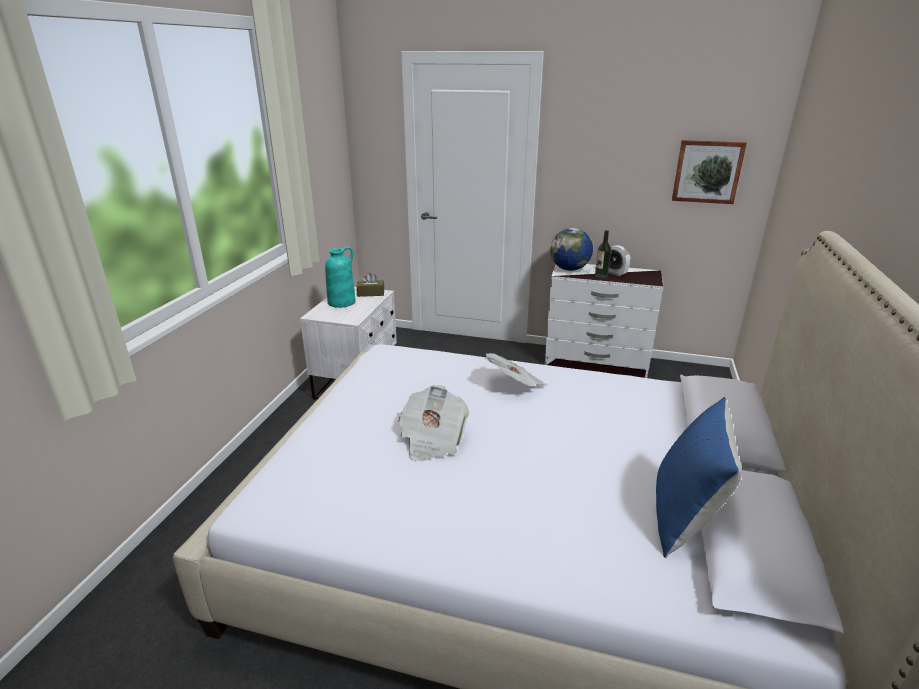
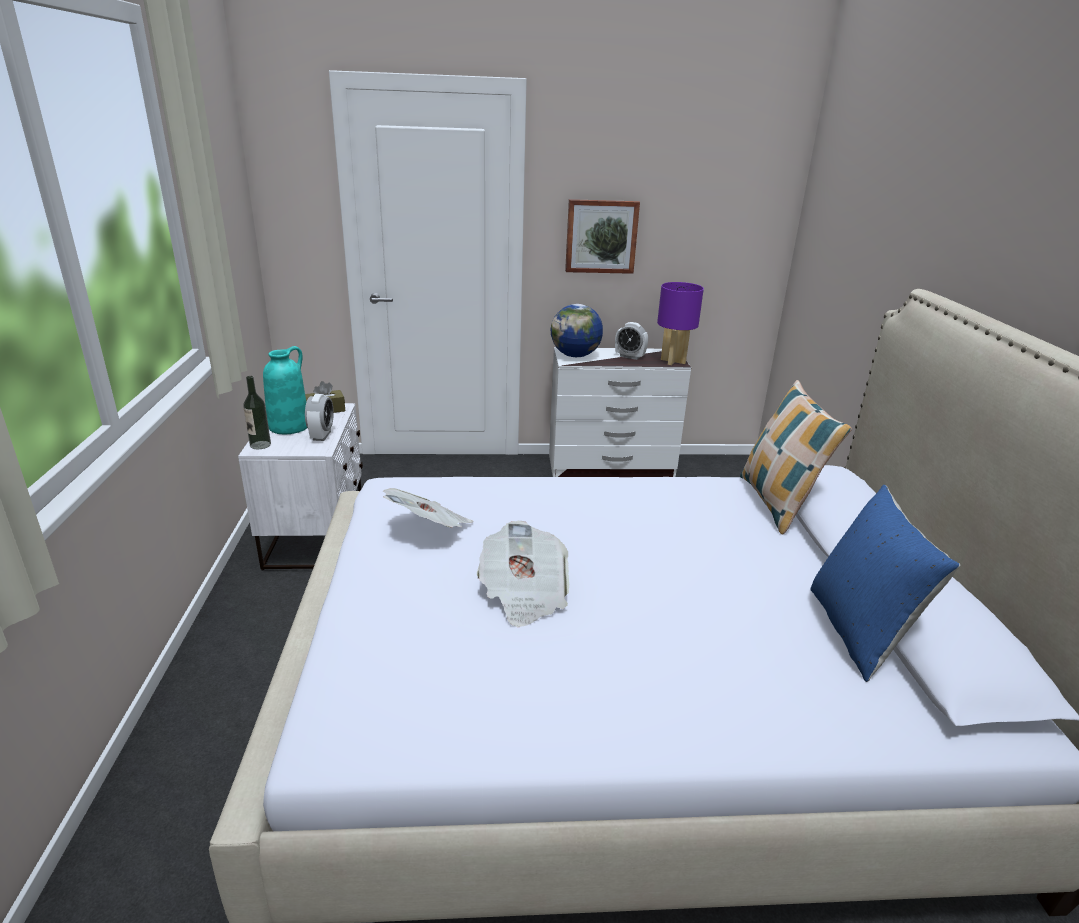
camera: 20 degrees left, 0 degrees up
(359, 311) = (321, 435): none -> alarm clock
(515, 385) = (585, 507): newspaper -> newspaper (430, 528)
(601, 276) = (616, 361): bottle -> bottle (260, 445)
(650, 280) = (673, 361): none -> purple table lamp
(679, 405) = (777, 504): none -> pillow
(707, 171) = (724, 229): picture -> picture (601, 236)

